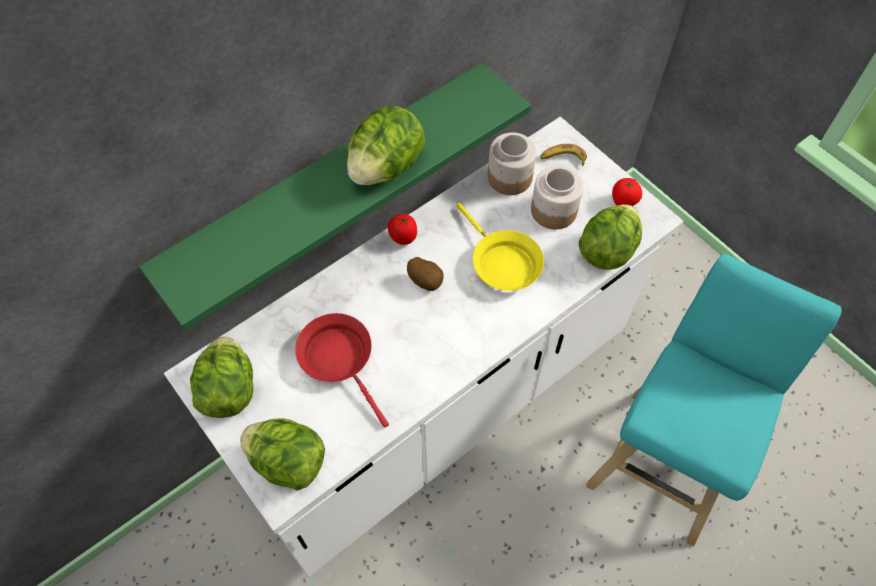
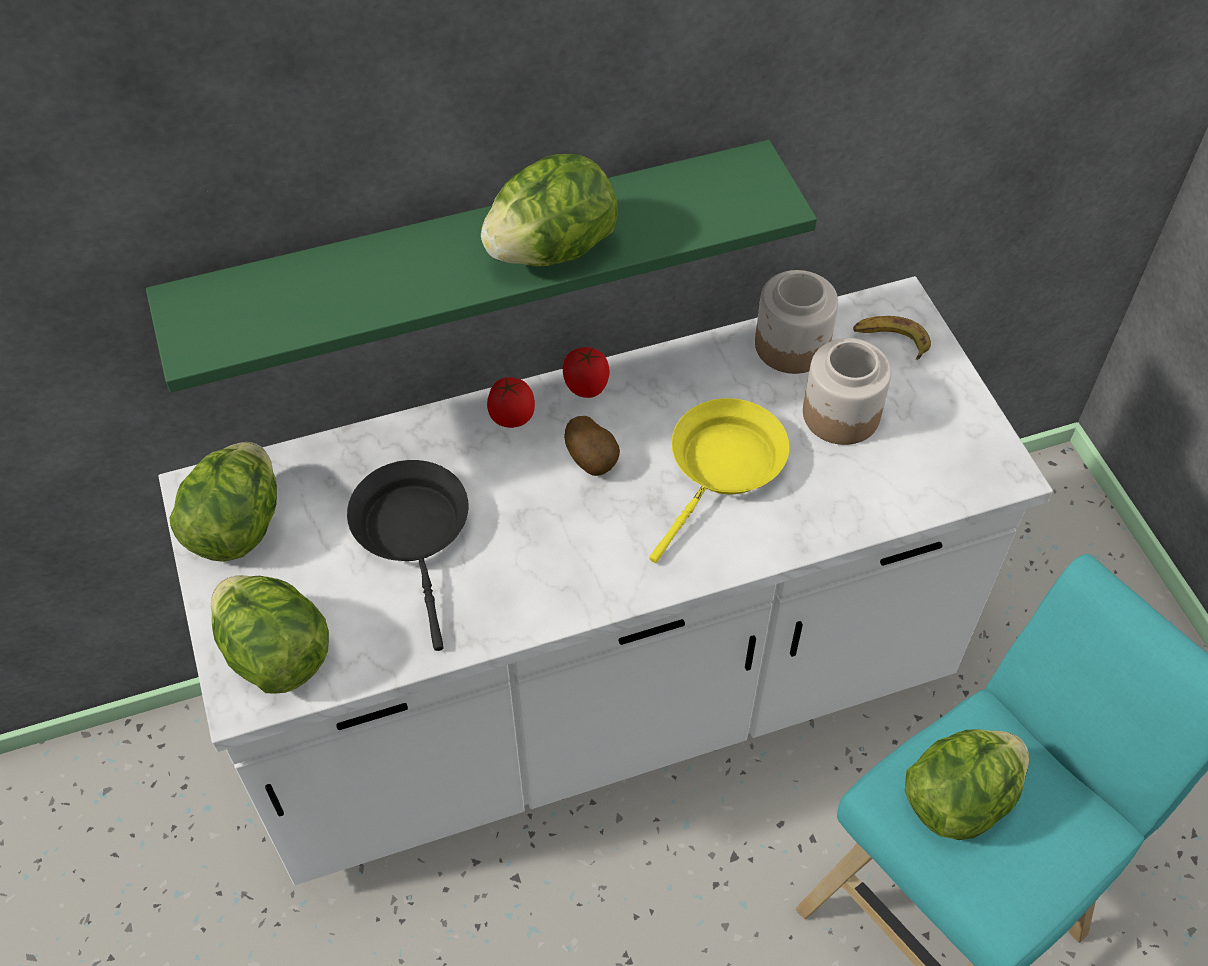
camera: 20 degrees right, 5 degrees down
(340, 359) = (414, 533): red frying pan -> black frying pan
(502, 263) = (723, 468): yellow frying pan -> yellow frying pan turned 135 degrees counterclockwise
(607, 250) = (902, 499): lettuce -> lettuce (958, 799)
(623, 202) = (963, 433): tomato -> tomato (512, 418)

